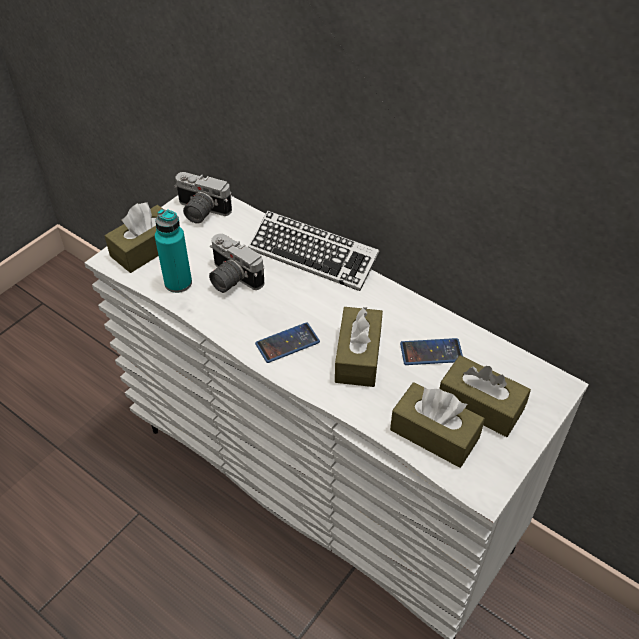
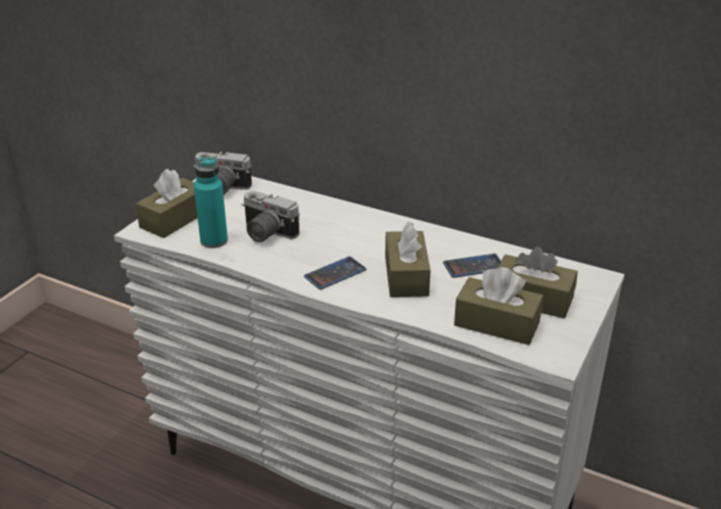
camera: 10 degrees left, 15 degrees down
(313, 256) = (340, 210): keyboard -> none

